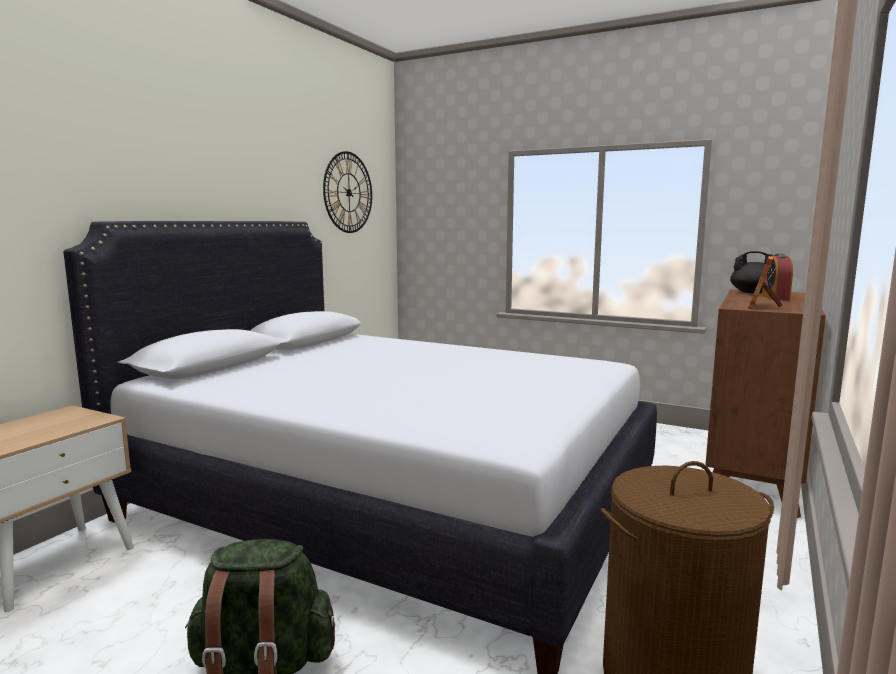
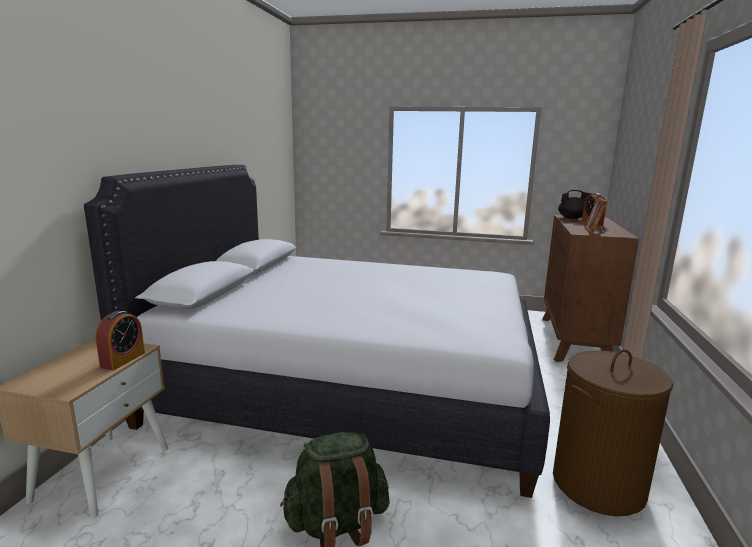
camera: 15 degrees left, 5 degrees up
(72, 428) = (123, 360): none -> alarm clock
(348, 192) = (265, 137): wall clock -> none

